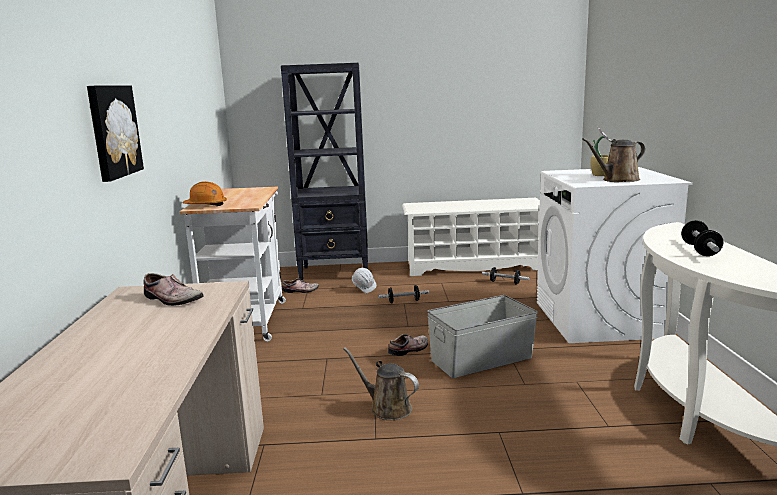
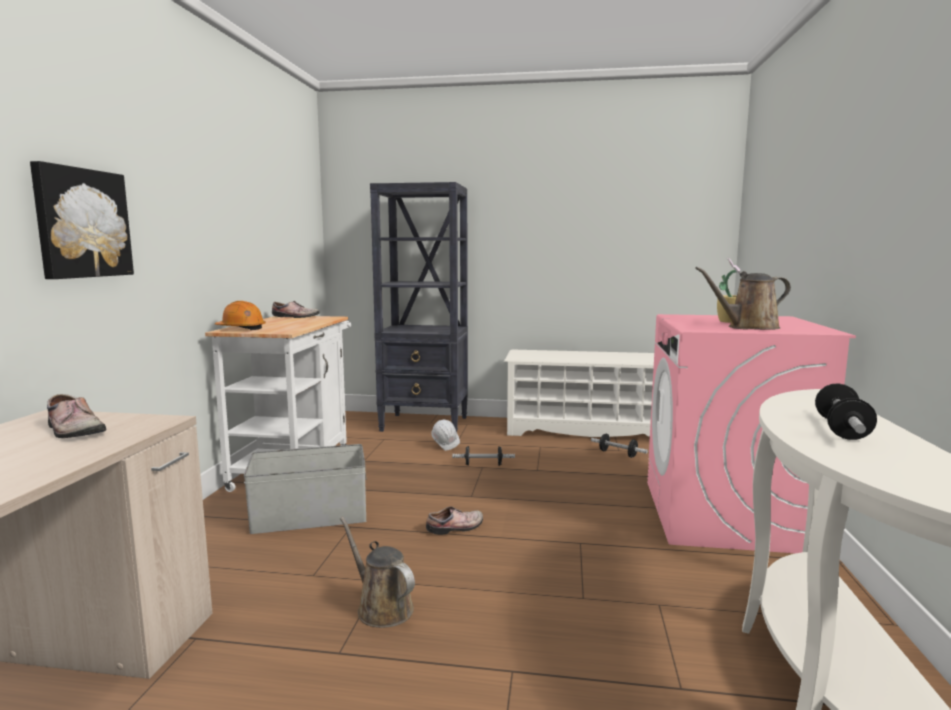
camera: 10 degrees right, 5 degrees down
(300, 291) = (374, 440): shoe -> shoe (295, 317)
(482, 359) = (542, 553): grey storage box -> grey storage box (310, 516)
(600, 319) = (725, 516): white washing machine -> pink washing machine

